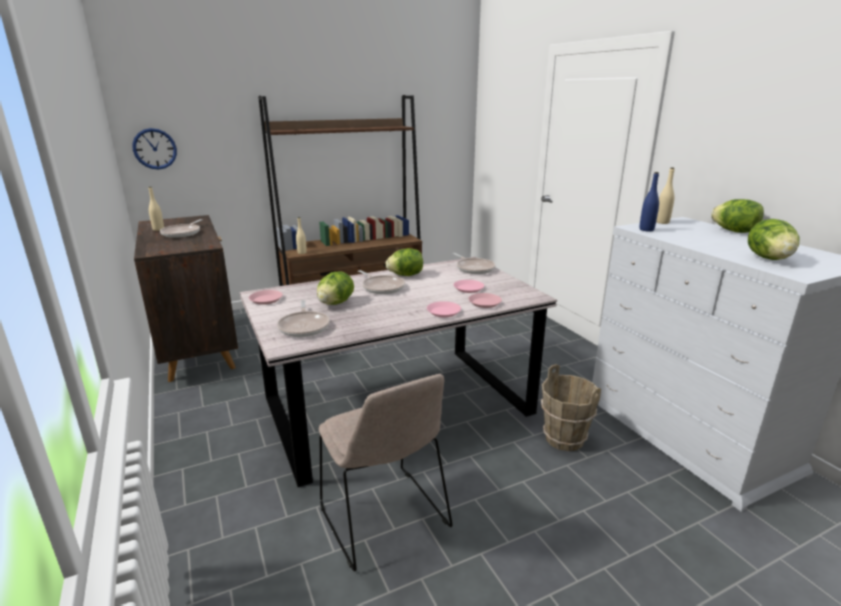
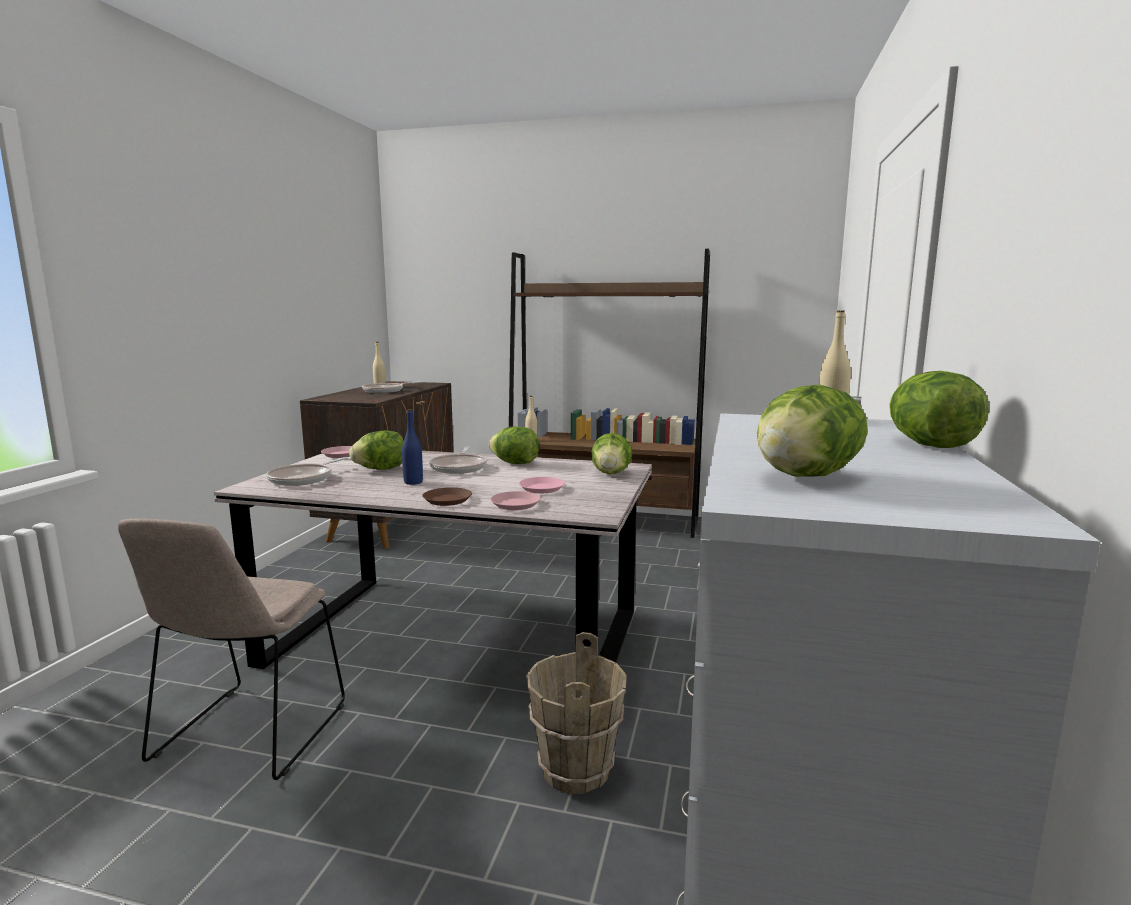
camera: 40 degrees right, 10 degrees down
(155, 149) = (419, 310): wall clock -> none
(443, 312) = (447, 500): pink plate -> brown plate
(474, 268) = (611, 473): frying pan -> lettuce
(646, 229) = (754, 421): blue bottle -> blue bottle (413, 482)

